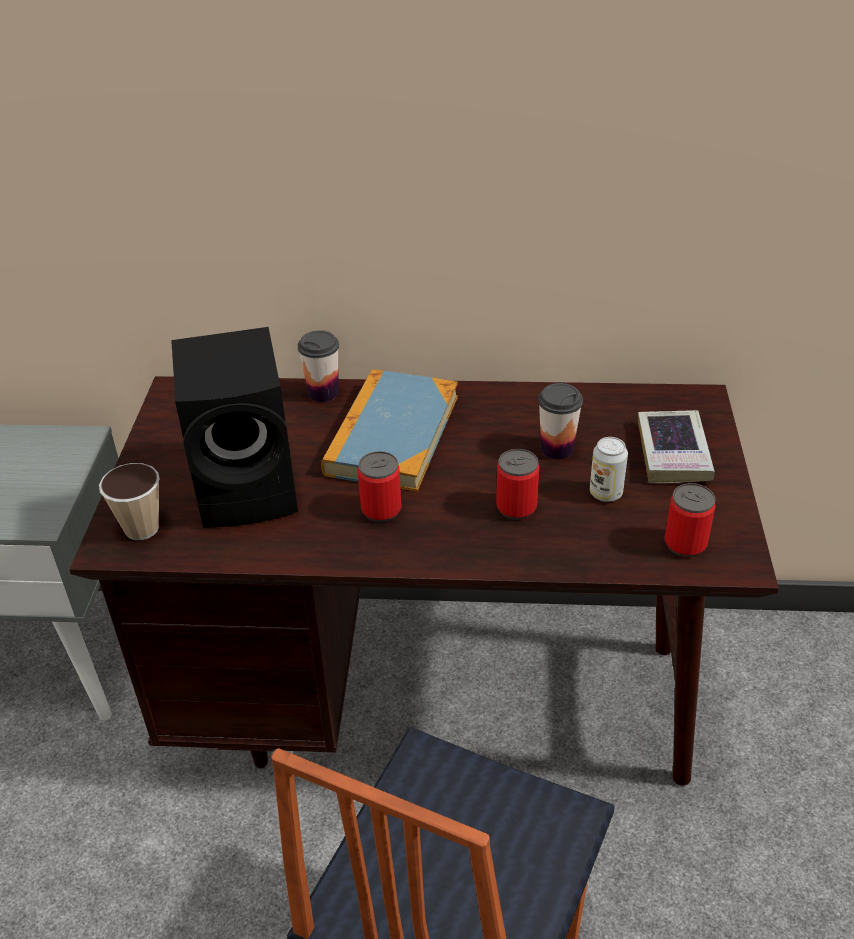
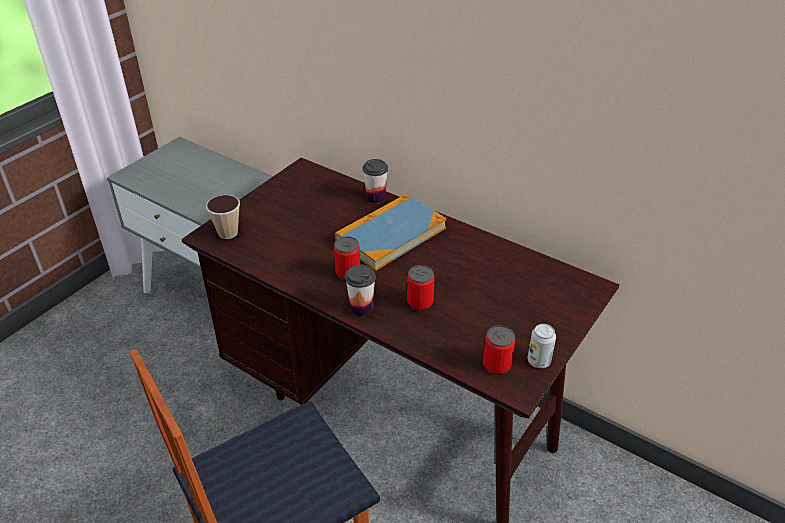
camera: 30 degrees right, 0 degrees up
(251, 488) = (295, 234): black speaker -> none
(557, 449) = (474, 280): cup -> cup (361, 308)
(606, 493) = (478, 316): can -> can (538, 361)
(673, 453) = (542, 311): book -> none

